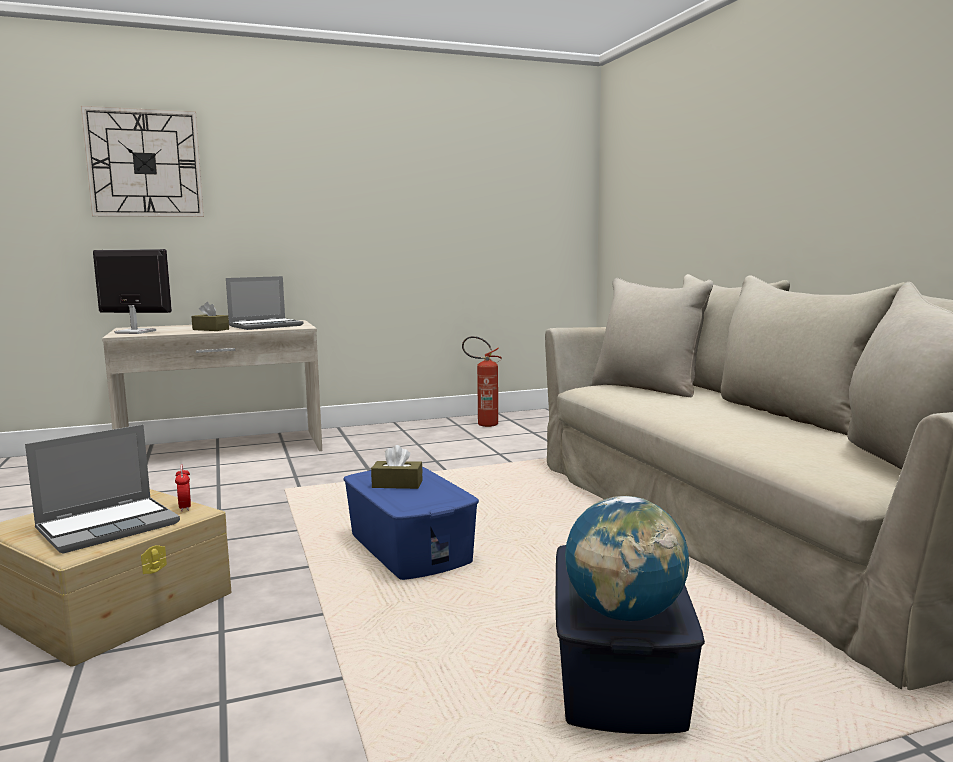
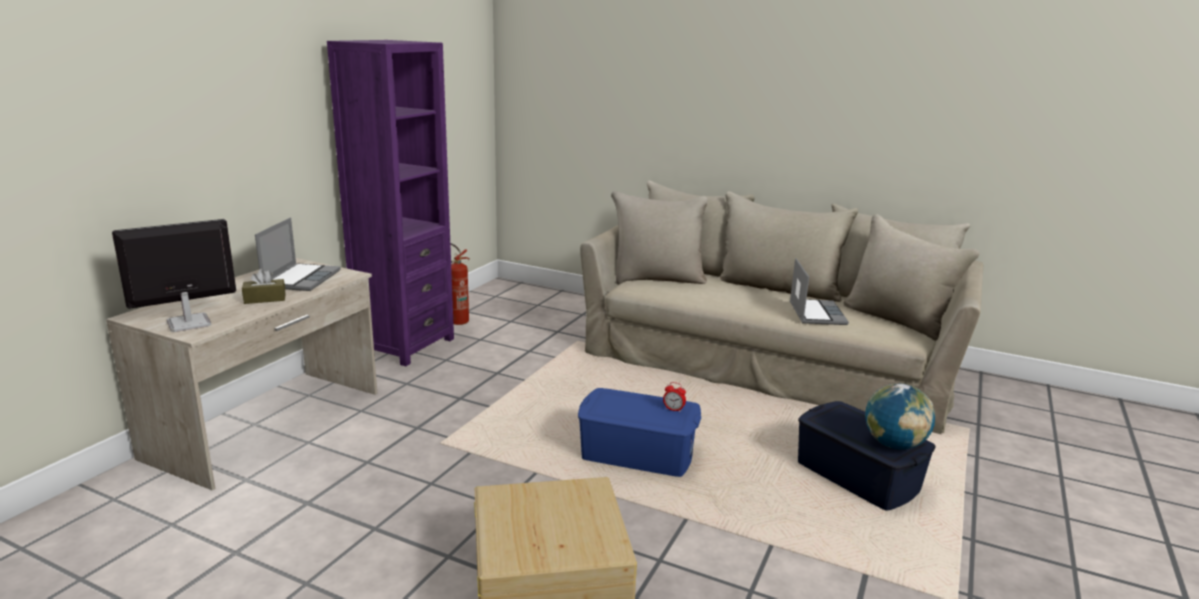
camera: 45 degrees left, 10 degrees up
(109, 526) = (574, 523): laptop -> laptop (816, 313)
(144, 163) = (114, 98): wall clock -> none
(185, 507) = (579, 486): alarm clock -> alarm clock (673, 409)
(397, 484) = (629, 409): brown tissue box -> none
(410, 429) = (404, 345): none -> purple bookcase

